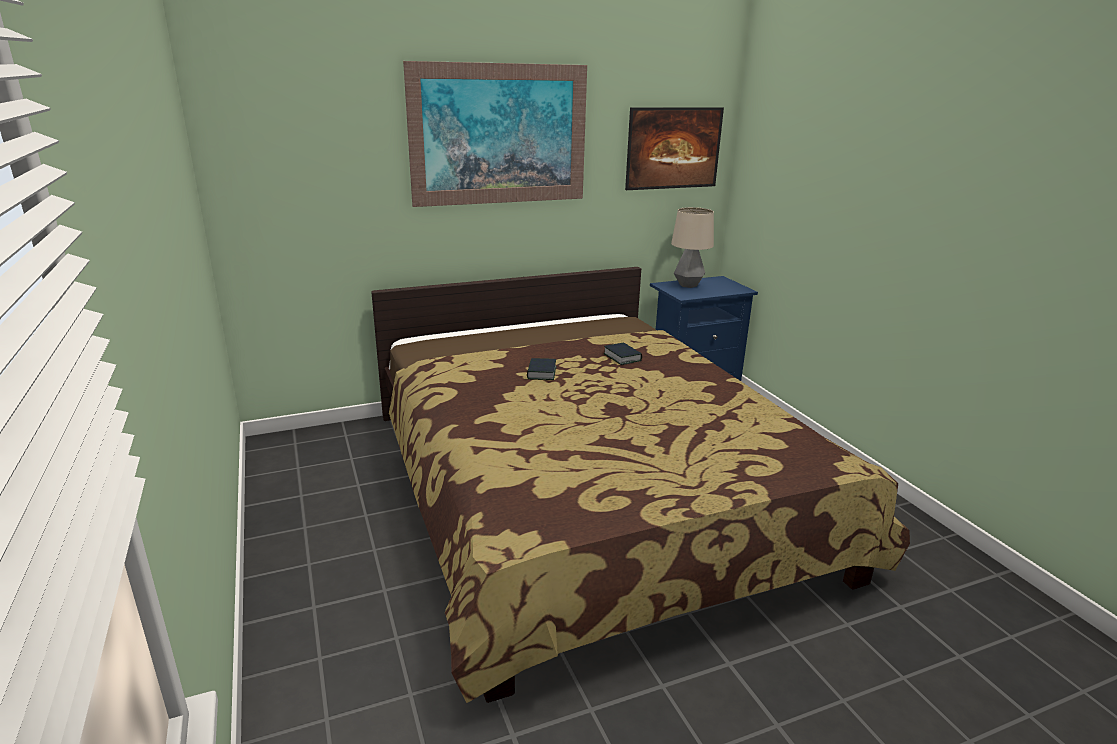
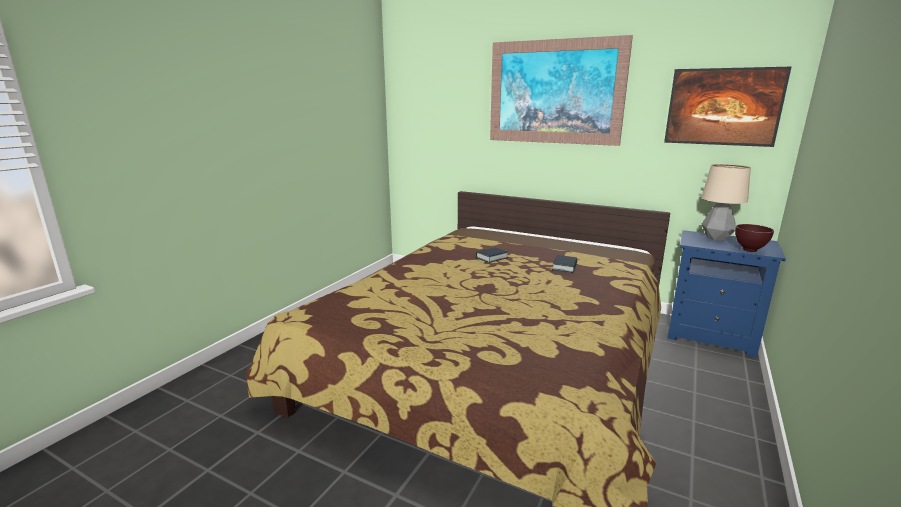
camera: 50 degrees right, 5 degrees down
(728, 291) = (750, 250): none -> brown bowl

